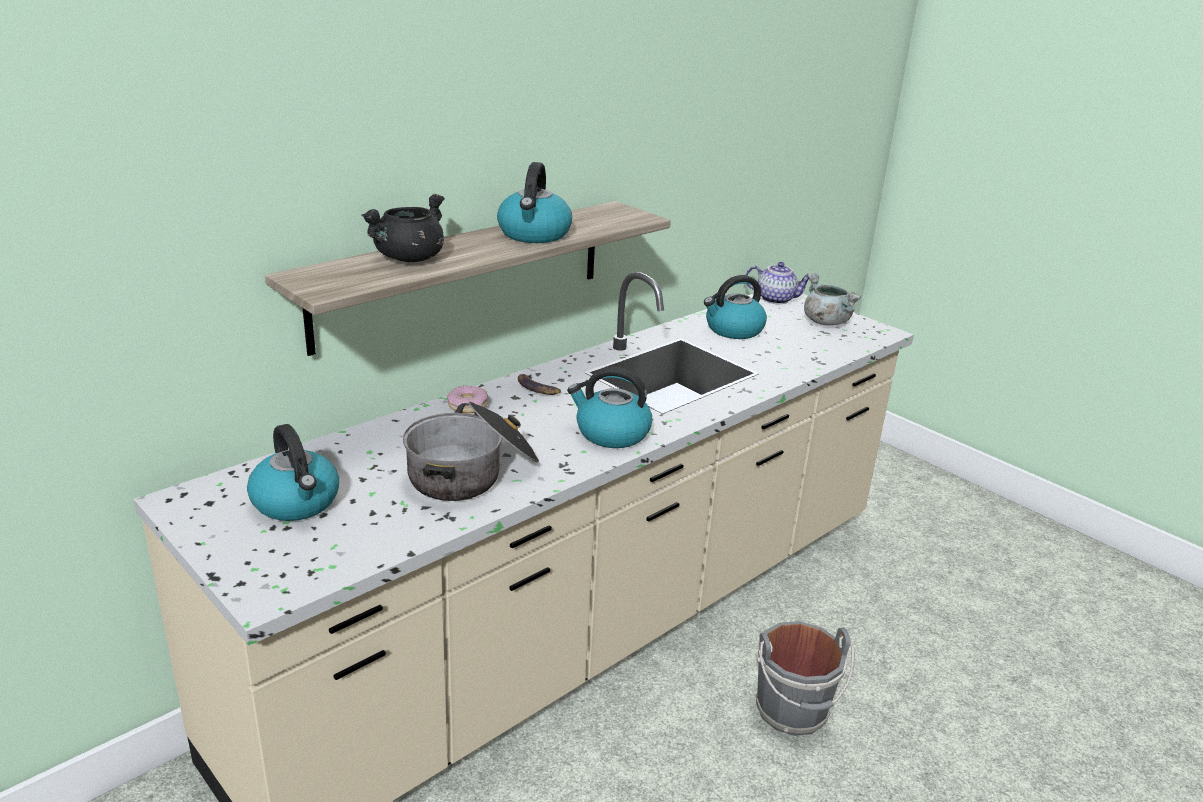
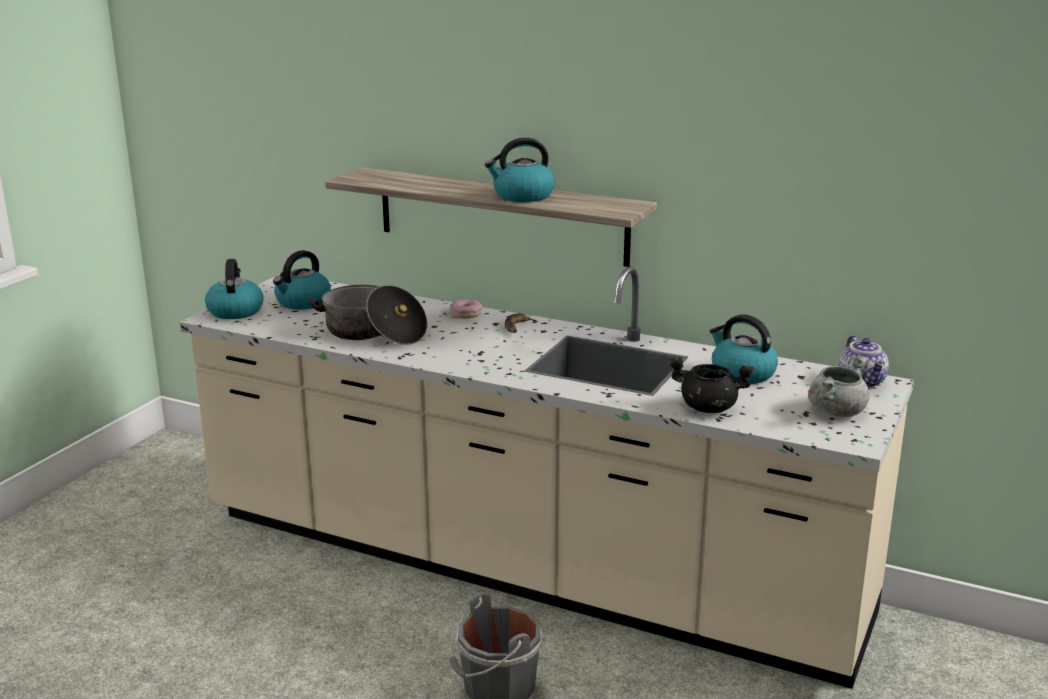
camera: 70 degrees right, 5 degrees down
(409, 259) = (426, 182): black cooking pot -> black cooking pot (708, 408)
(611, 433) = (470, 359): kettle -> kettle (235, 311)

